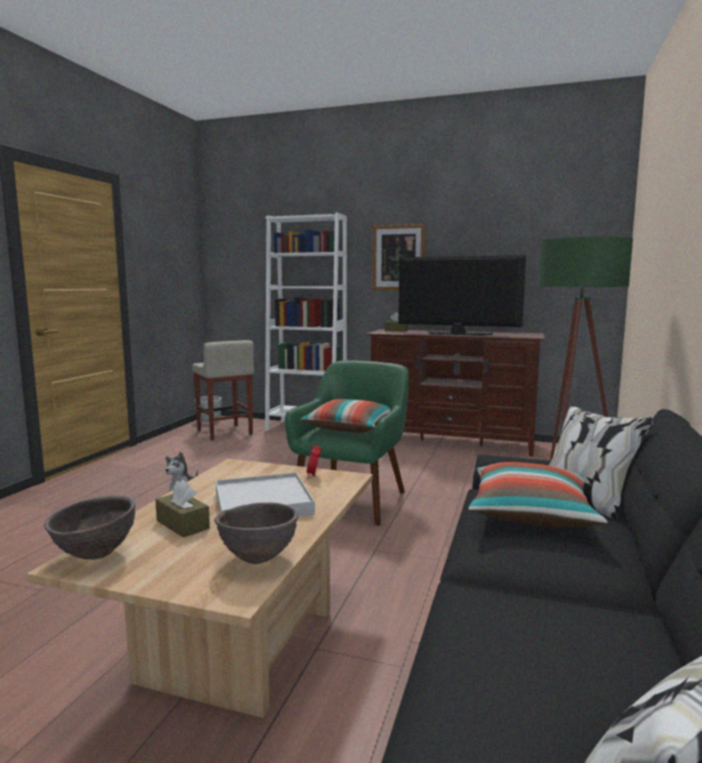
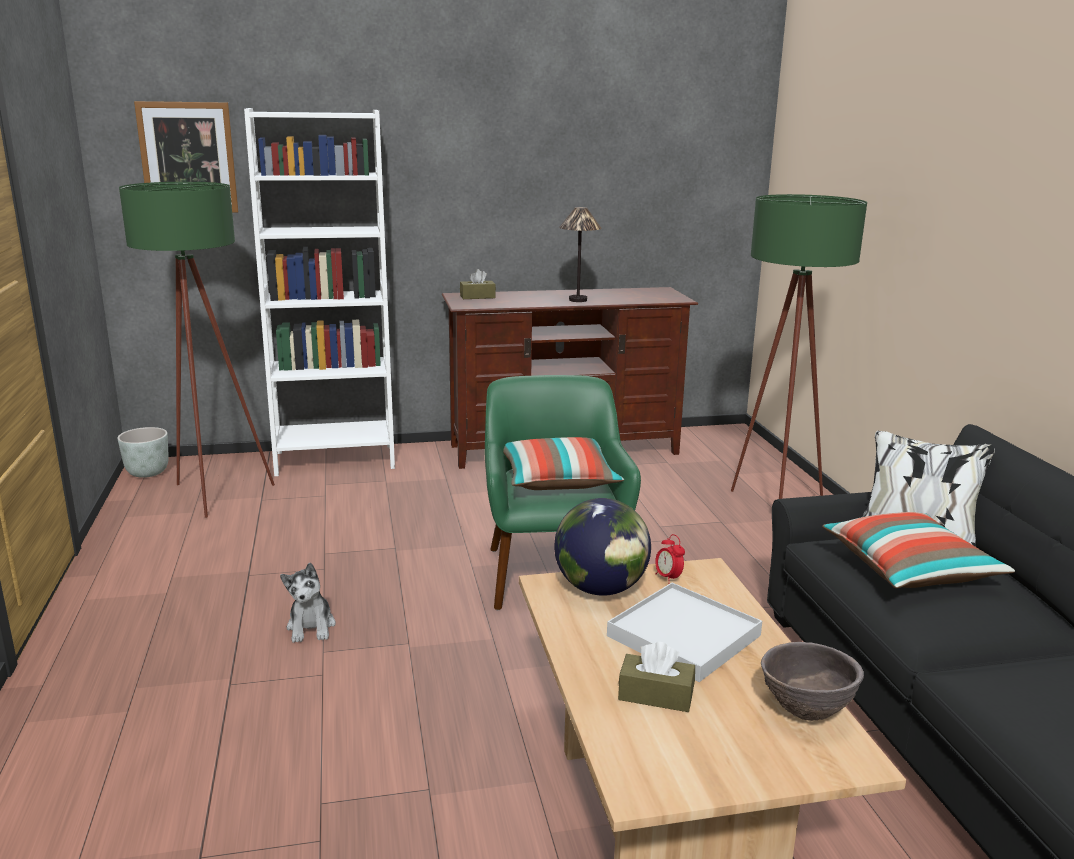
camera: 30 degrees left, 10 degrees up
(95, 555) = (643, 770): brown bowl -> none
(225, 432) = (211, 493): beige stool -> green floor lamp
(260, 472) = (601, 589): none -> globe
(398, 257) = (465, 180): picture -> picture (188, 158)
(458, 334) = (578, 300): television -> table lamp

